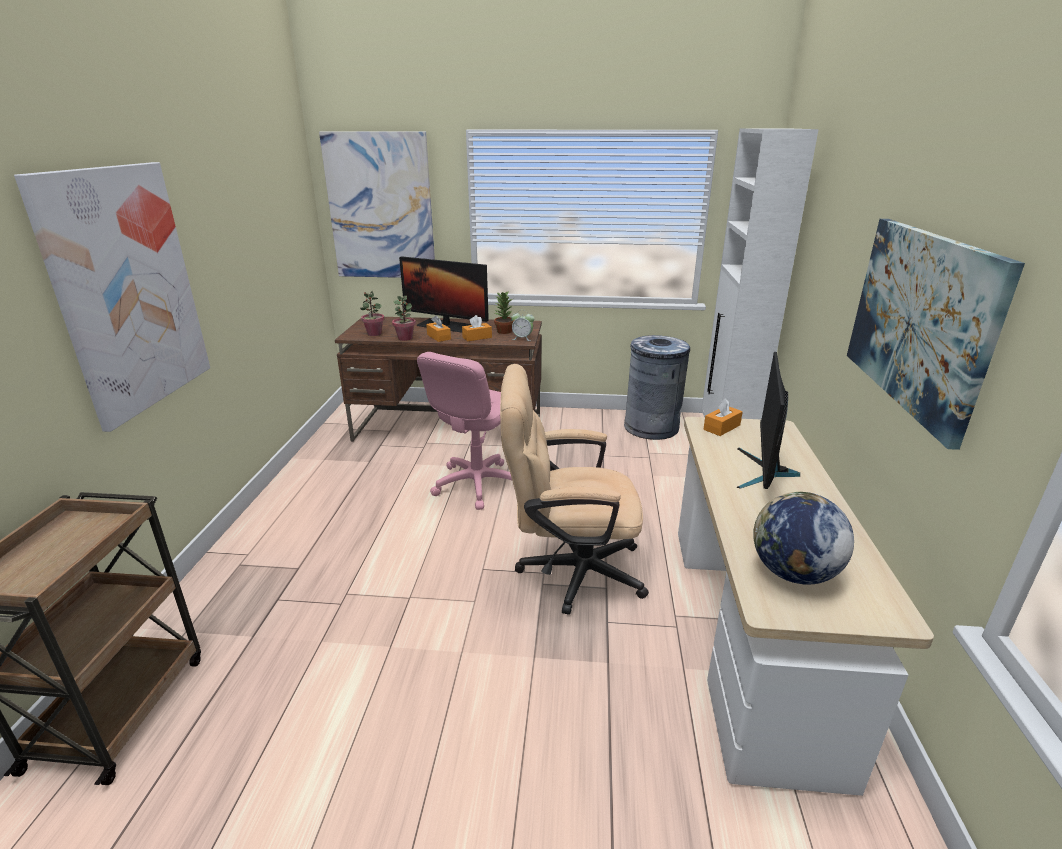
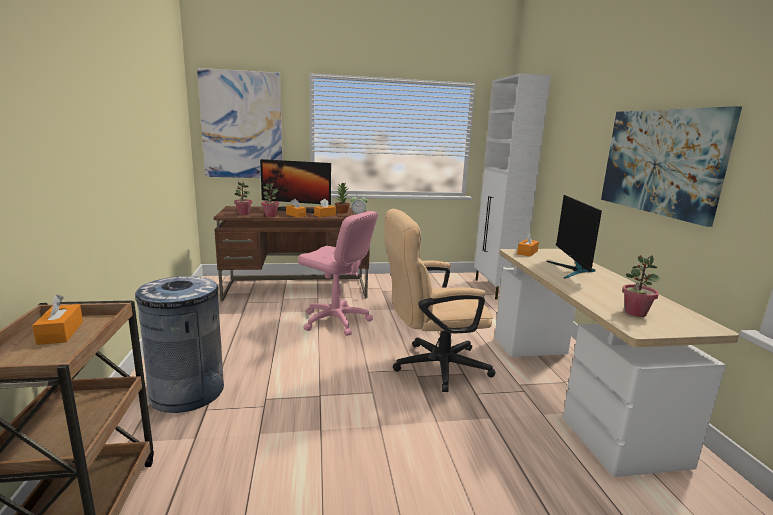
camera: 15 degrees left, 10 degrees down
(68, 539) = (60, 333): none -> orange tissue box
(126, 291) = (86, 143): picture -> none
(476, 484) = (336, 321): pink office chair -> pink office chair turned 75 degrees counterclockwise
(651, 427) = (442, 281): grey trash can -> grey trash can (187, 392)
(792, 573) = (635, 313): globe -> potted plant

